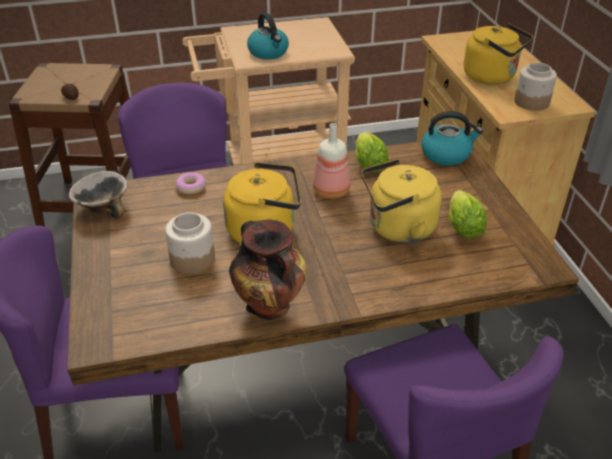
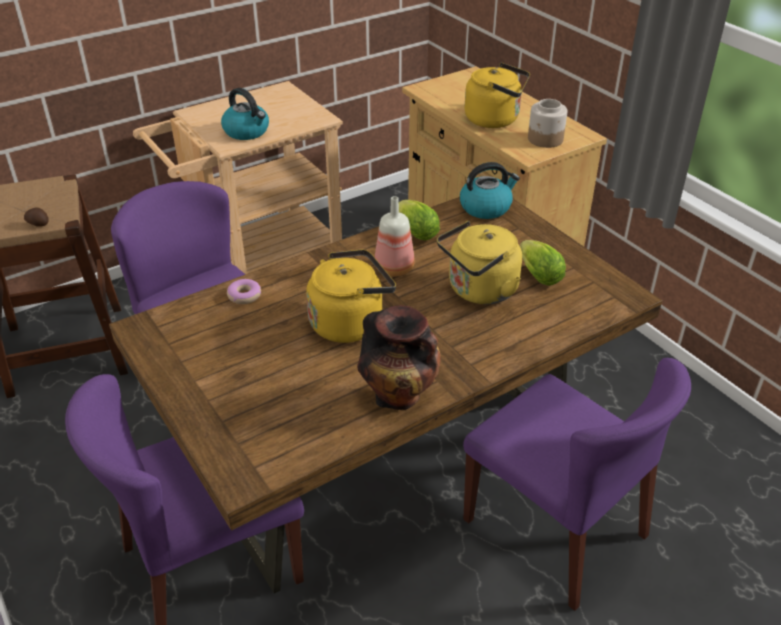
camera: 20 degrees left, 0 degrees up
(103, 207) = (158, 339): bowl -> none
(192, 259) = (291, 369): jar -> none

